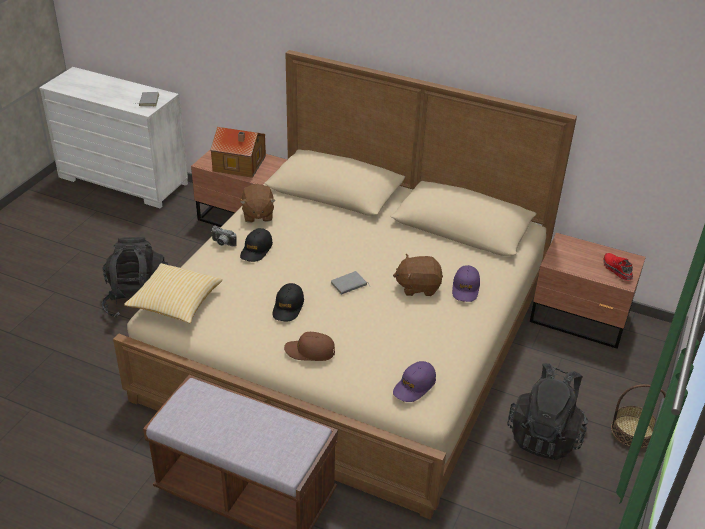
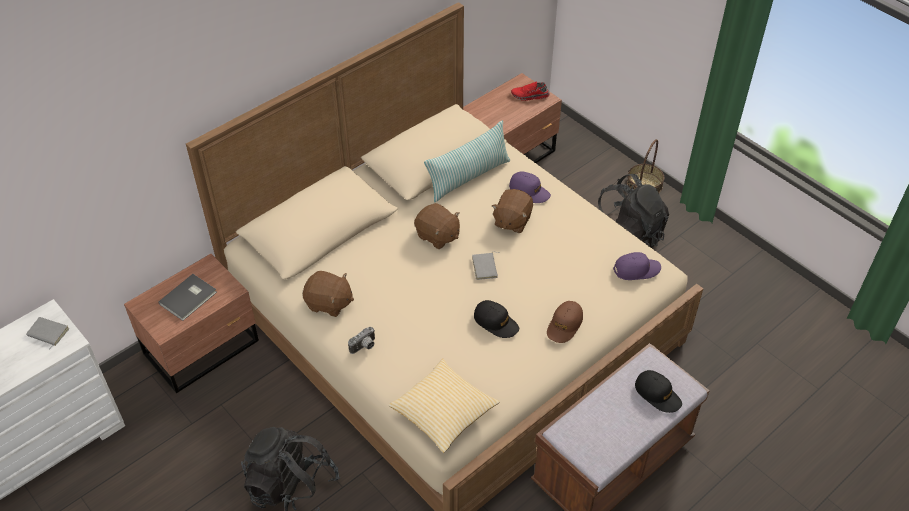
camera: 65 degrees left, 10 degrees up
(240, 164) = (189, 298): toy house -> grey book
(256, 250) = (392, 321): black cap -> black cap (657, 394)
(367, 248) = (437, 236): none -> brown plush toy
(414, 386) = (636, 270): purple cap -> purple cap turned 75 degrees counterclockwise
(453, 248) = (468, 177): none -> pillow

